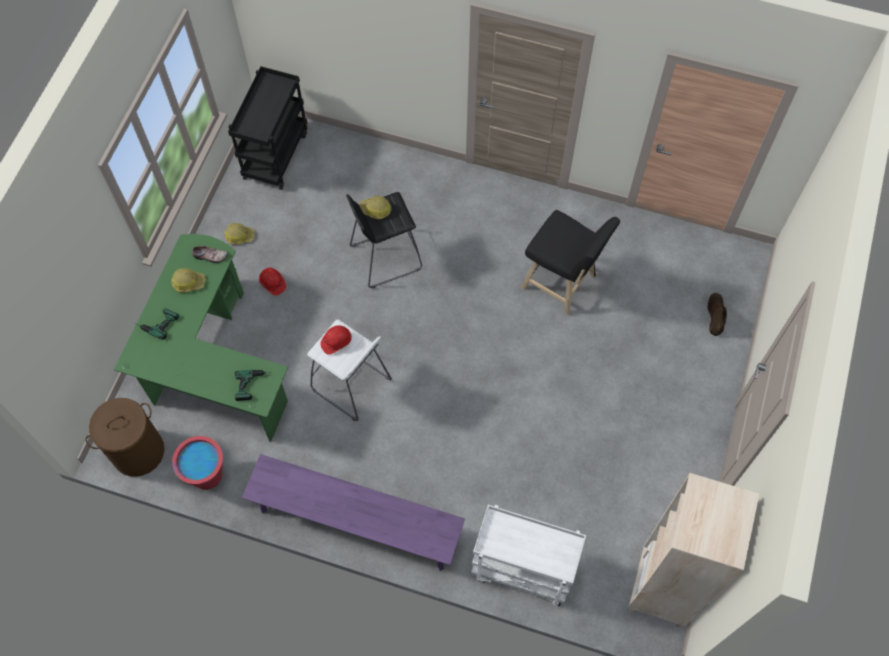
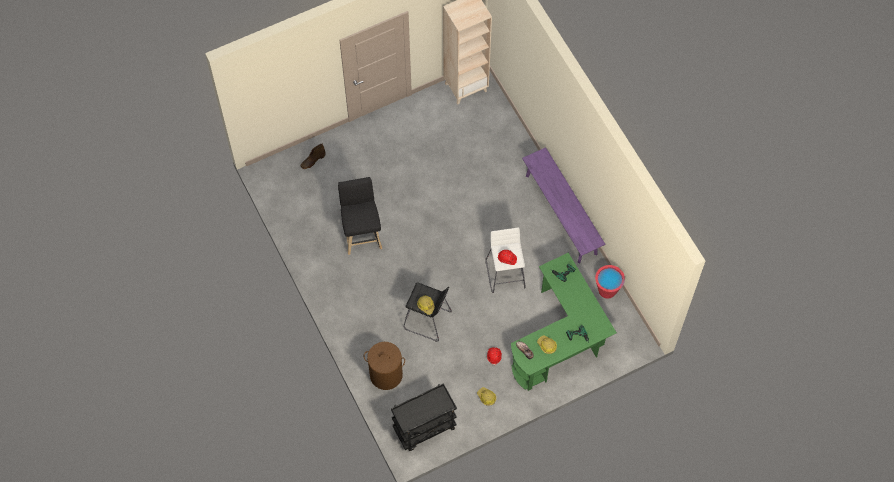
camera: 135 degrees left, 0 degrees up
(138, 451) = (629, 328): brown laundry basket -> brown laundry basket (386, 375)
(521, 570) = (512, 139): white cart -> none

